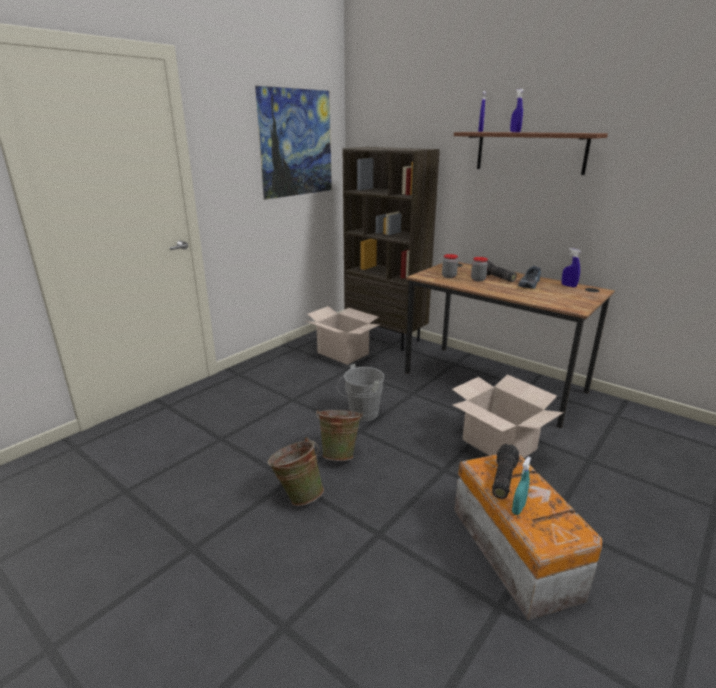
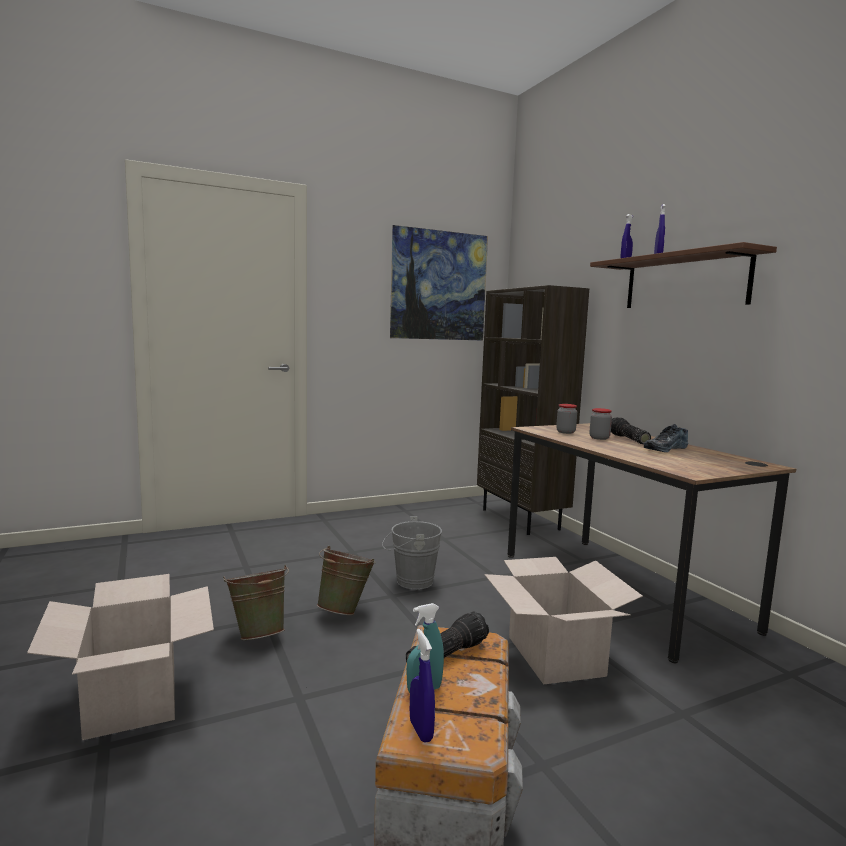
camera: 25 degrees right, 15 degrees down
(342, 353) = (453, 524): cardboard box -> cardboard box (131, 698)
(568, 286) = (724, 456): blue spray bottle -> blue spray bottle (421, 731)

